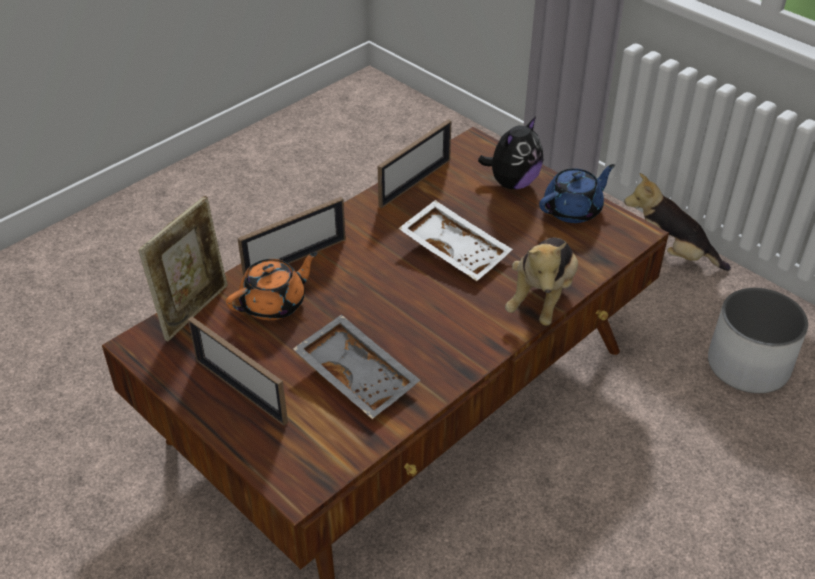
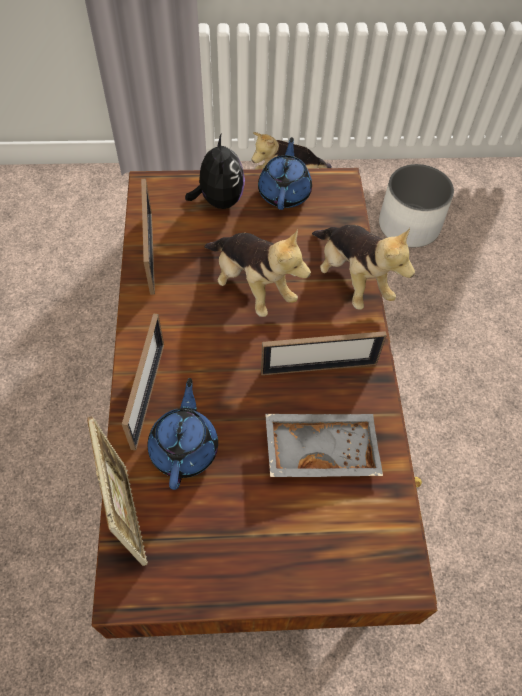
camera: 50 degrees left, 15 degrees up
(240, 390) = (260, 546): picture frame -> picture frame (319, 368)
(274, 303) = (185, 448): orange teapot -> blue teapot
(456, 249) = (252, 286): white tray -> plush toy

